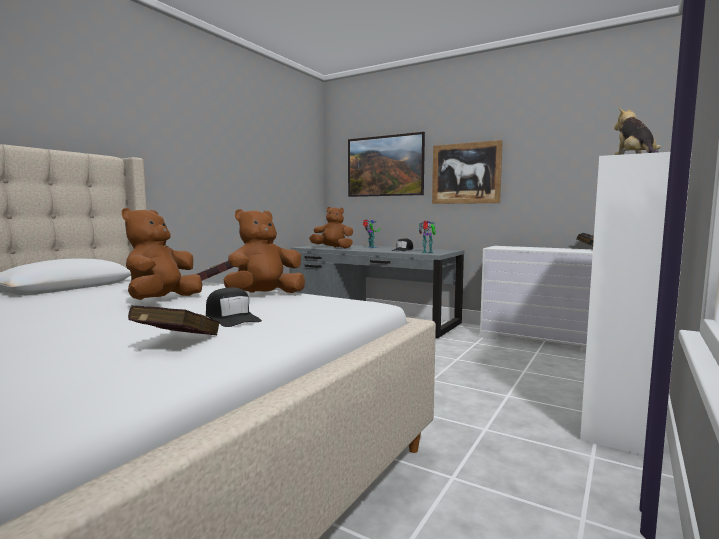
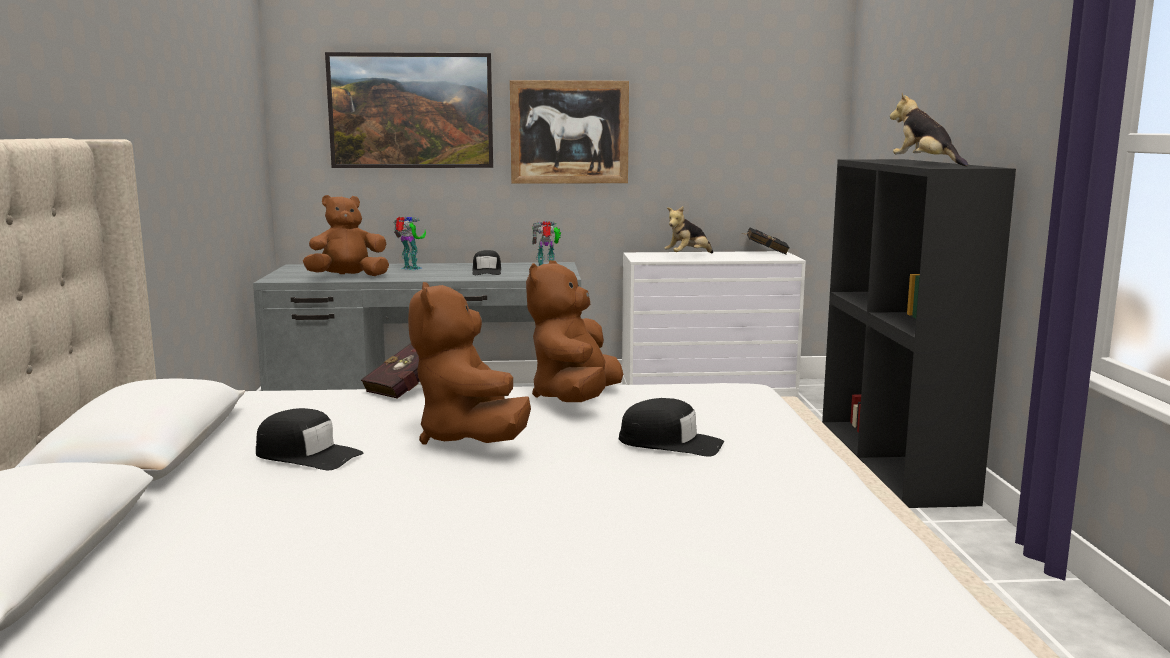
camera: 35 degrees left, 5 degrees up
(92, 296) = (307, 455): none -> black cap
(175, 344) = (742, 490): red book -> none
(528, 248) = (688, 256): none -> plush toy
(623, 409) = (895, 462): white bookcase -> black bookcase

